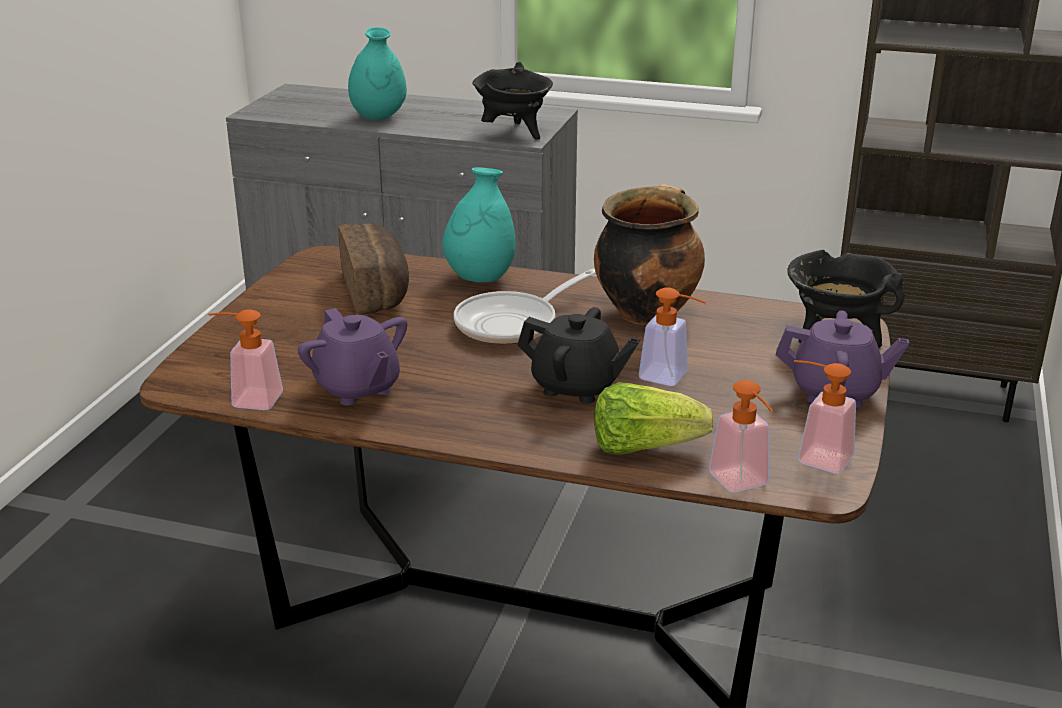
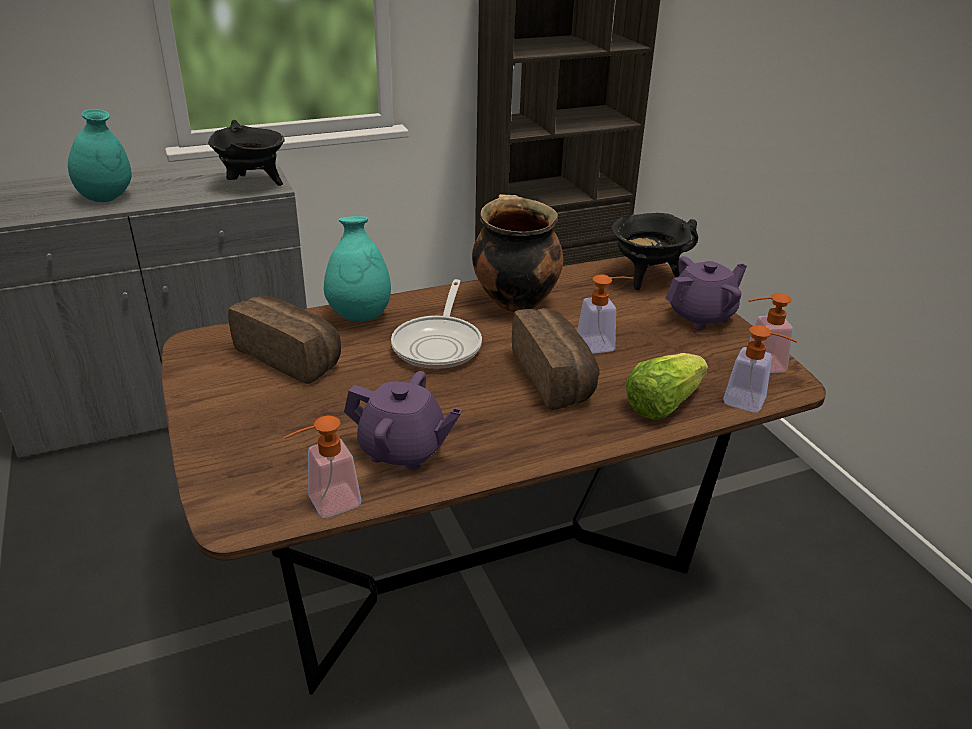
camera: 40 degrees left, 5 degrees up
(576, 387) = (556, 377): black teapot -> bread

